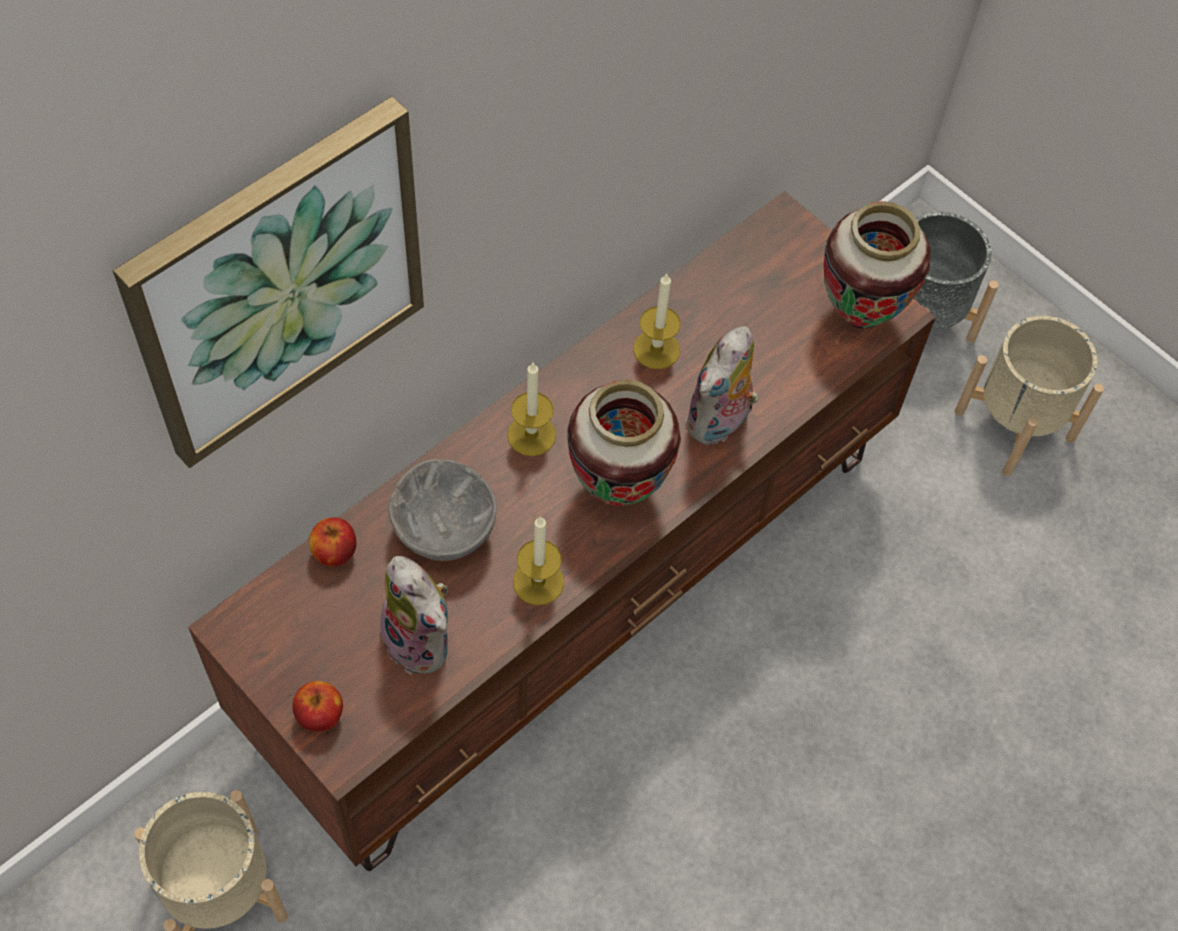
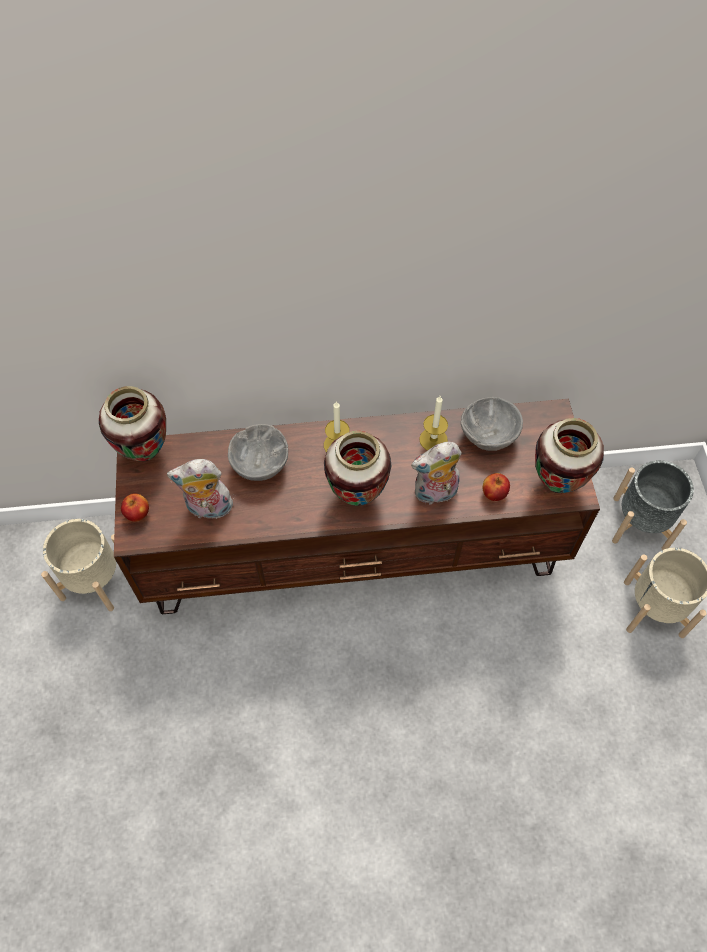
camera: 40 degrees right, 0 degrees up
(252, 618) = (145, 452): none -> vase
(278, 282) = (181, 275): picture -> none
(334, 553) = (204, 445): apple -> apple (494, 493)
(422, 641) = (208, 509): plush toy -> plush toy turned 90 degrees clockwise
(538, 582) = (283, 515): candle -> none
(724, 302) = (488, 436): none -> grey bowl

